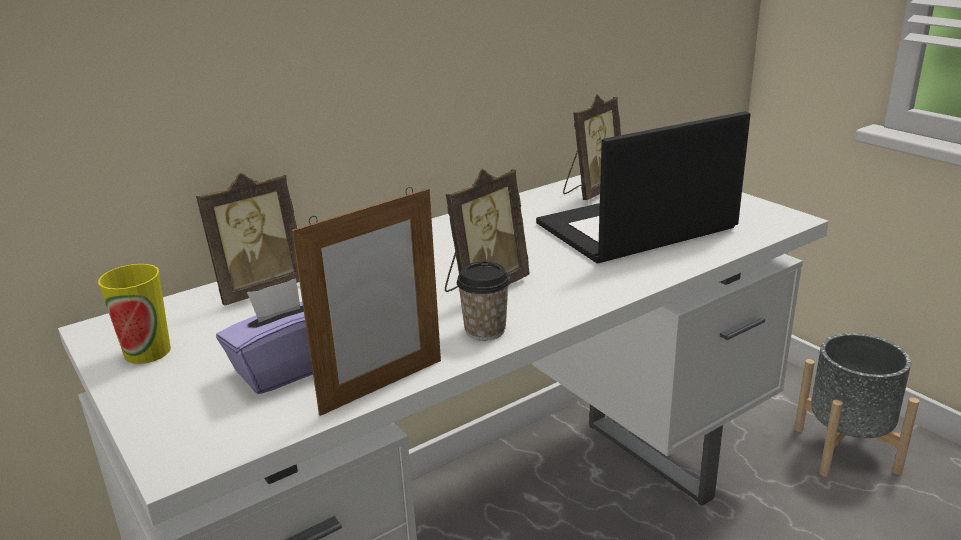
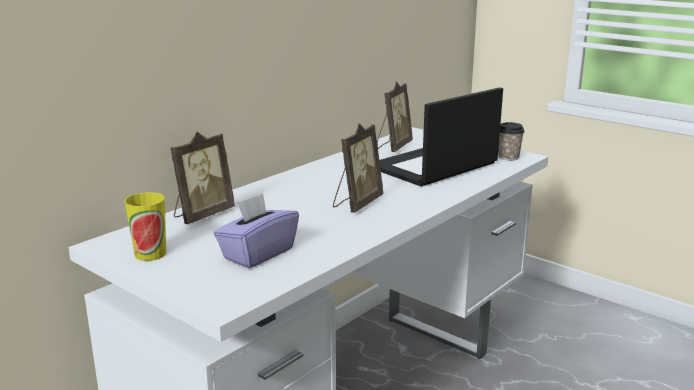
camera: 15 degrees left, 5 degrees down
(382, 386) = (327, 257): picture frame -> none
(485, 330) = (372, 225): cup -> cup (508, 157)
(845, 449) = (560, 316): grey planter -> none

